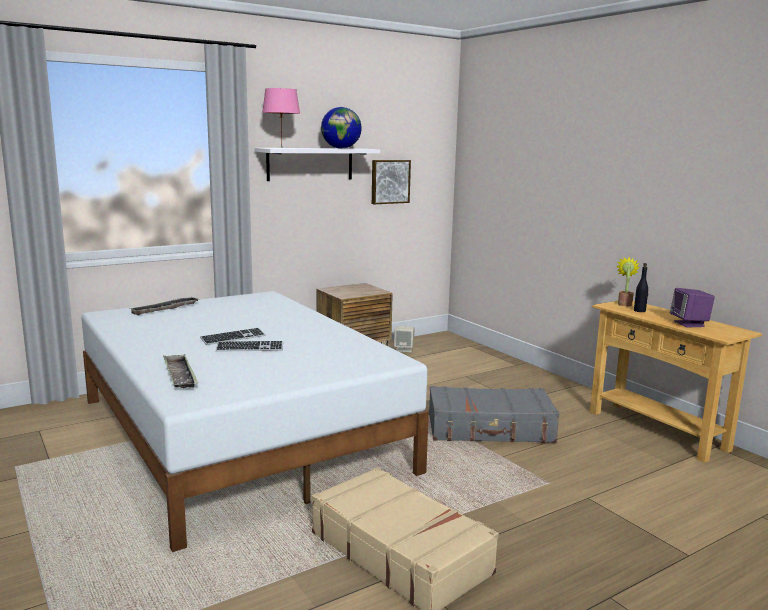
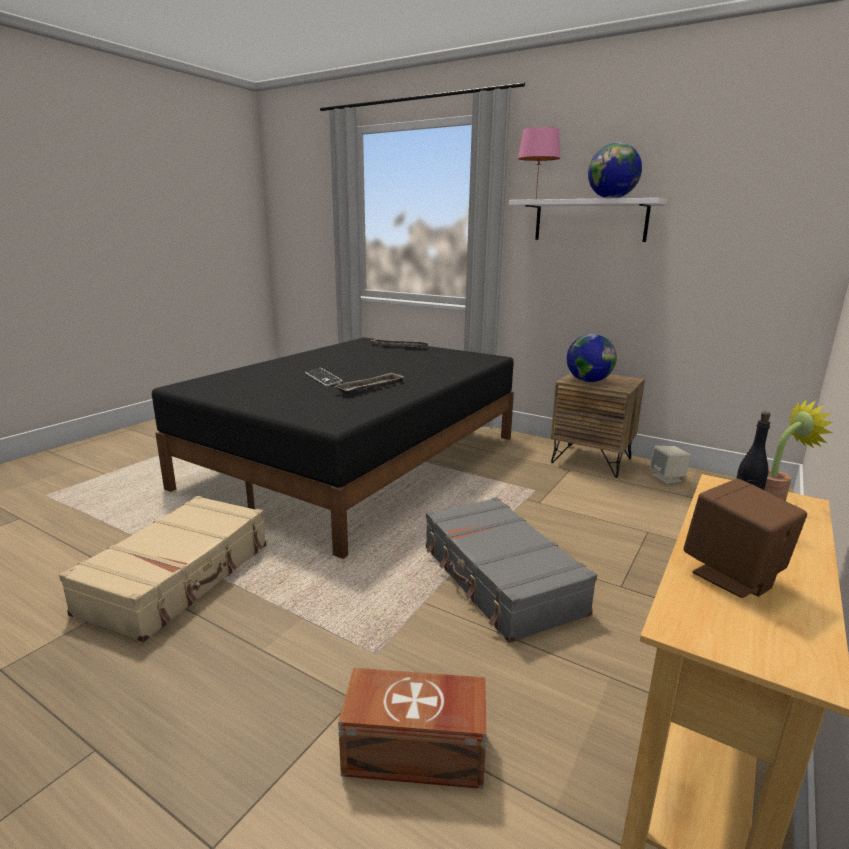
camera: 65 degrees right, 5 degrees up
(180, 376) = (239, 376): tray -> tray (370, 387)
(233, 338) = (345, 371): keyboard -> none
(240, 434) = (358, 461): white bed -> black bed
(353, 293) = (588, 381): none -> globe
(389, 181) = (711, 248): picture -> none
(633, 488) = (416, 753): none -> brown storage box
(689, 324) = (733, 577): purple speaker -> brown speaker

